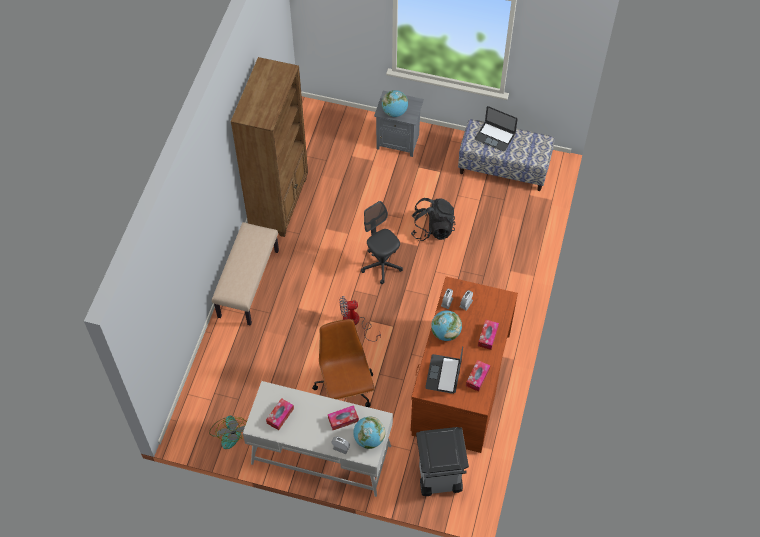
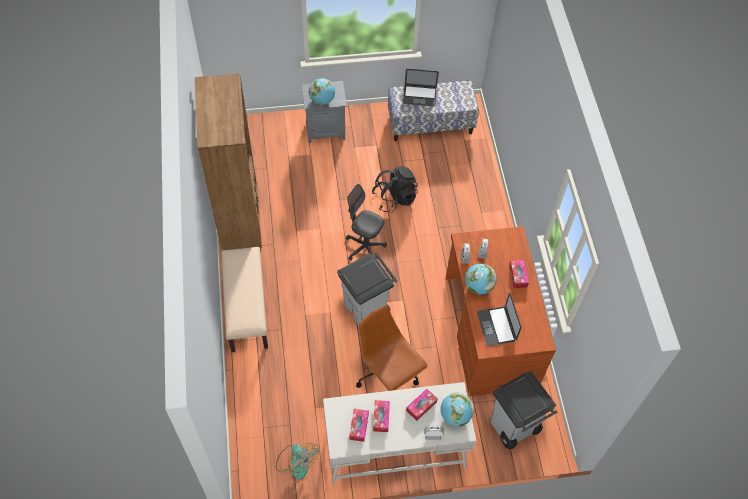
camera: 25 degrees left, 0 degrees up
(355, 322) = (366, 309): fan -> grey trash can
(477, 377) = (528, 318): tissue box -> tissue box (381, 417)

